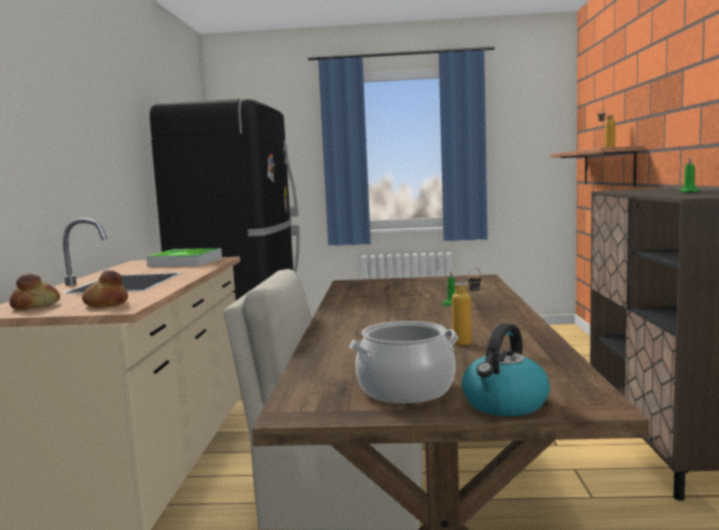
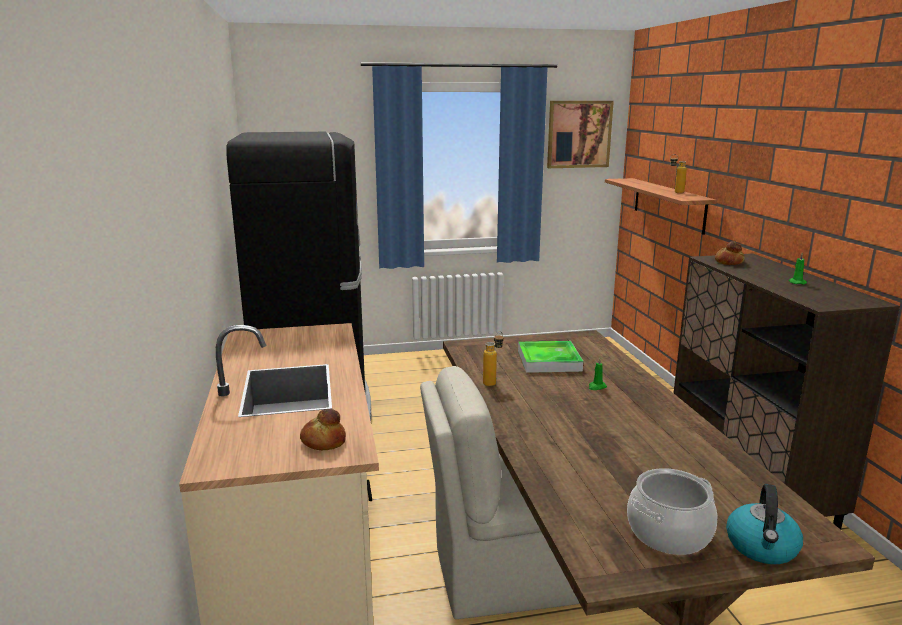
camera: 15 degrees left, 10 degrees up
(36, 306) = (245, 448): bread -> bread (729, 262)
(185, 262) = (304, 338): tray -> tray (549, 361)
(468, 342) = (662, 453): bottle -> bottle (493, 382)
(524, 114) = (579, 134): none -> picture

